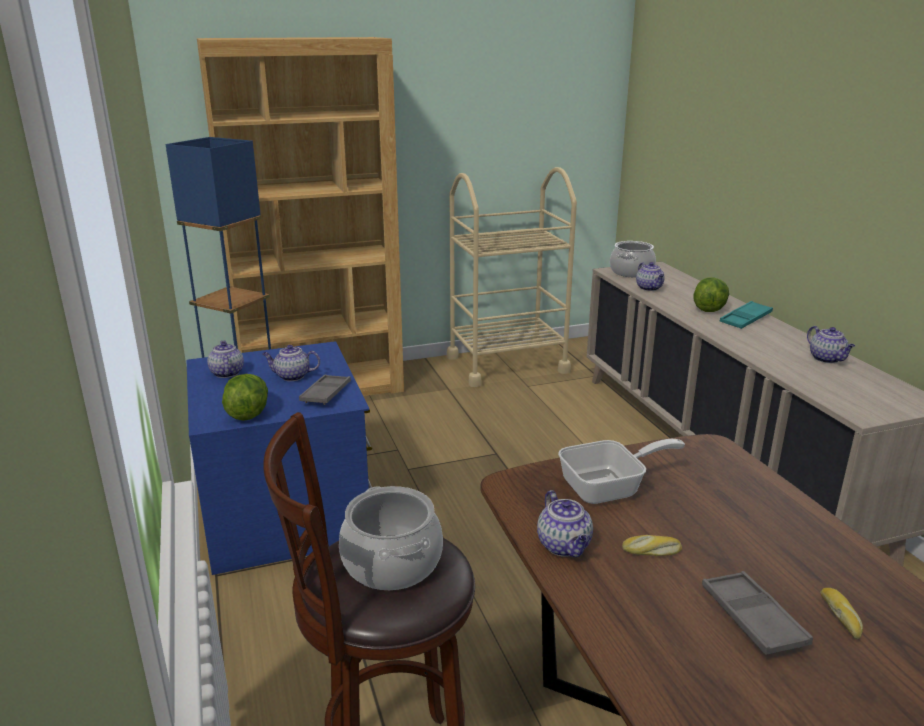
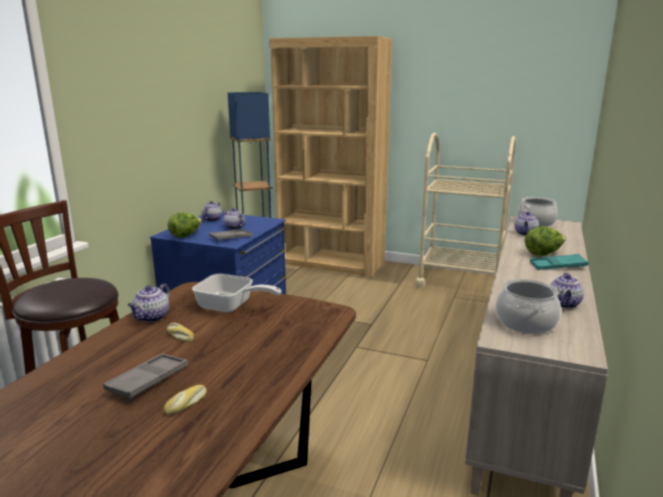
camera: 40 degrees right, 5 degrees down
(391, 563) = (67, 288): cooking pot -> cooking pot (525, 322)

